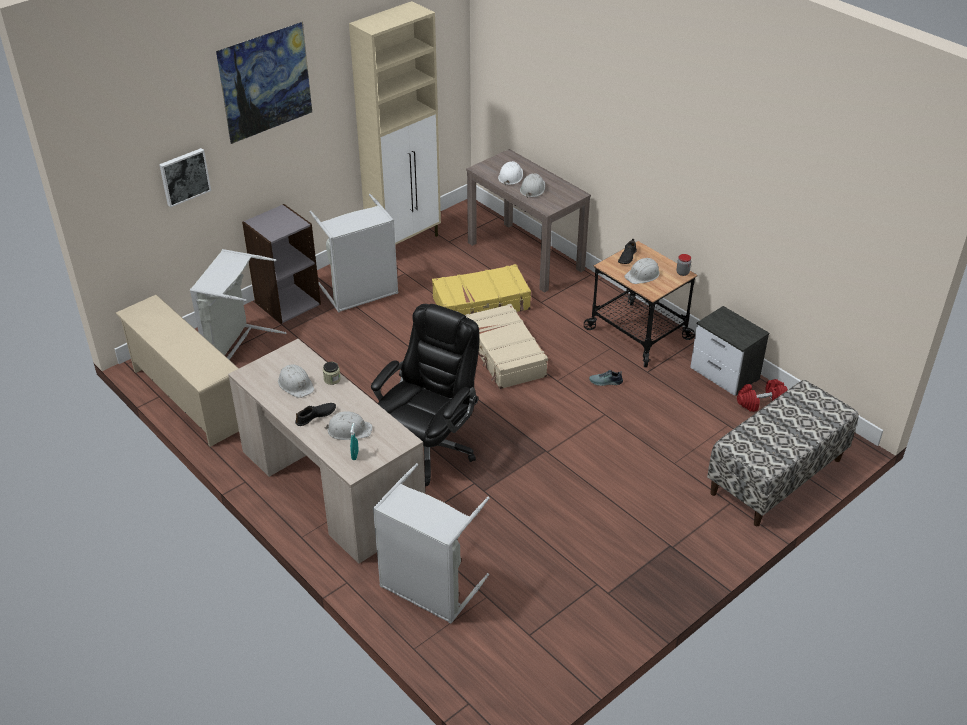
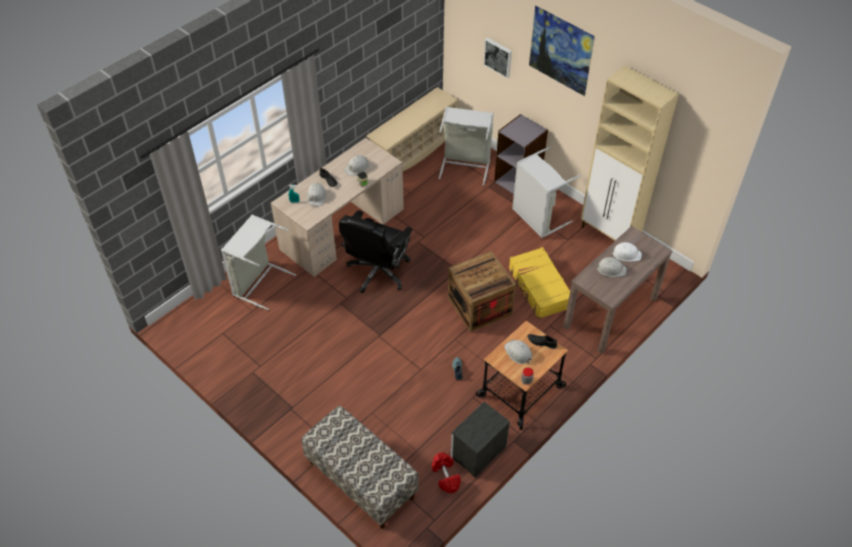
camera: 85 degrees right, 10 degrees up
(429, 448) = (378, 272): black office chair -> black office chair turned 90 degrees clockwise
(504, 355) = (479, 306): beige suitcase -> crate

